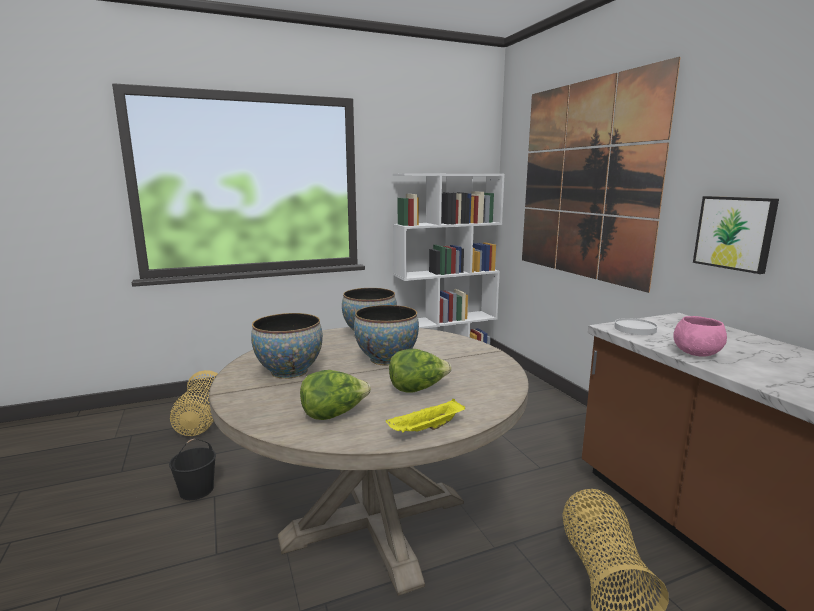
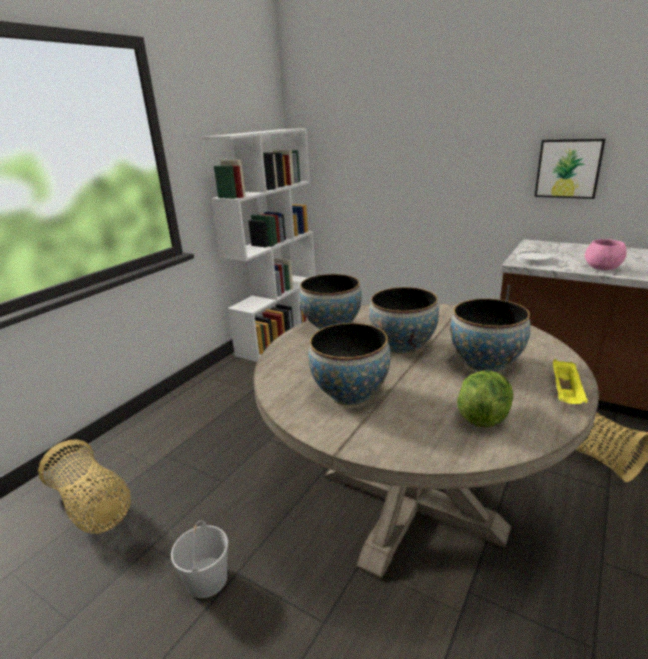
camera: 35 degrees left, 10 degrees up
(197, 489) = (206, 578): black bucket -> white bucket
(417, 389) = (485, 363): lettuce -> bowl
(584, 181) = (406, 131): picture -> none

